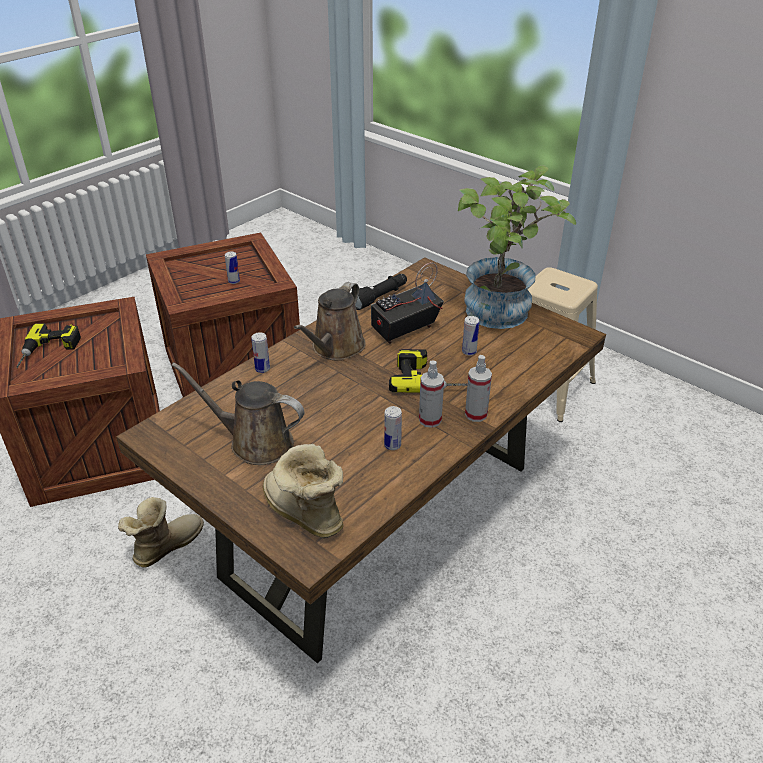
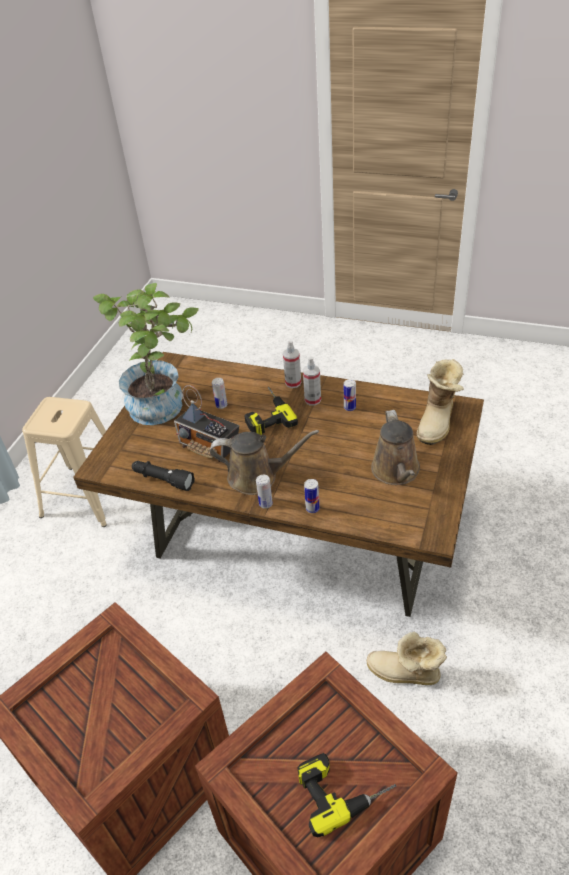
camera: 110 degrees left, 5 degrees up
(234, 281) = (115, 677): can -> can (265, 504)

